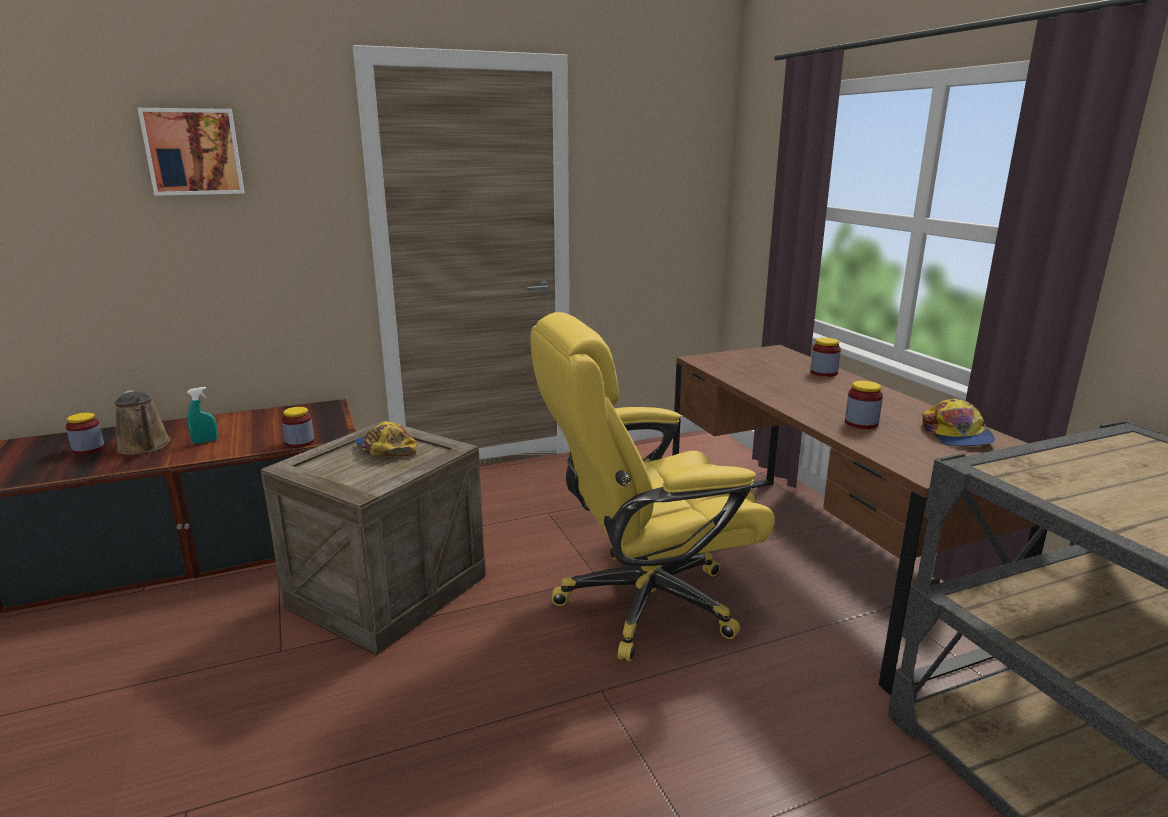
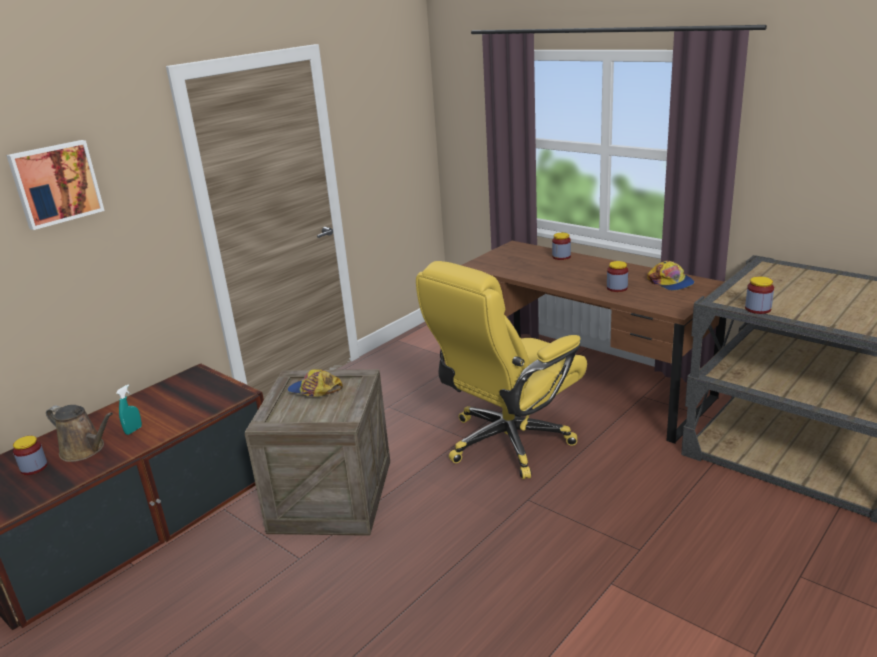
camera: 25 degrees left, 5 degrees up
(300, 442) = (217, 407): jar -> jar (758, 309)

